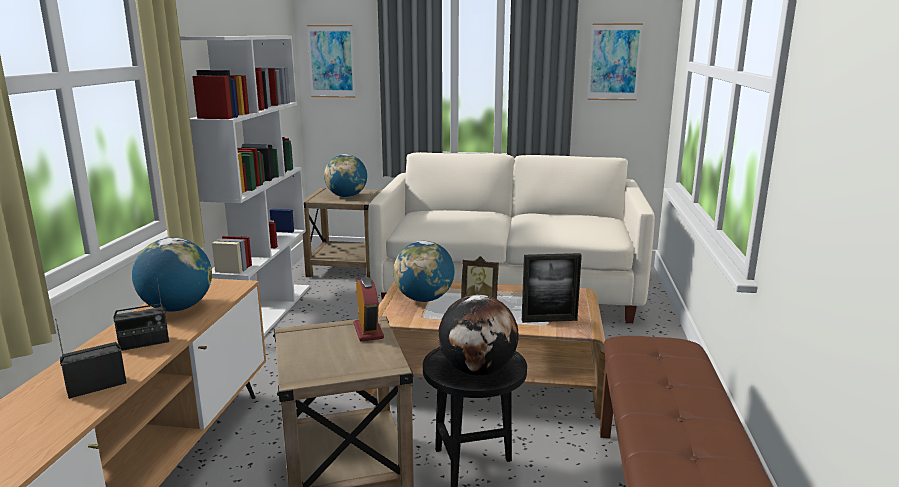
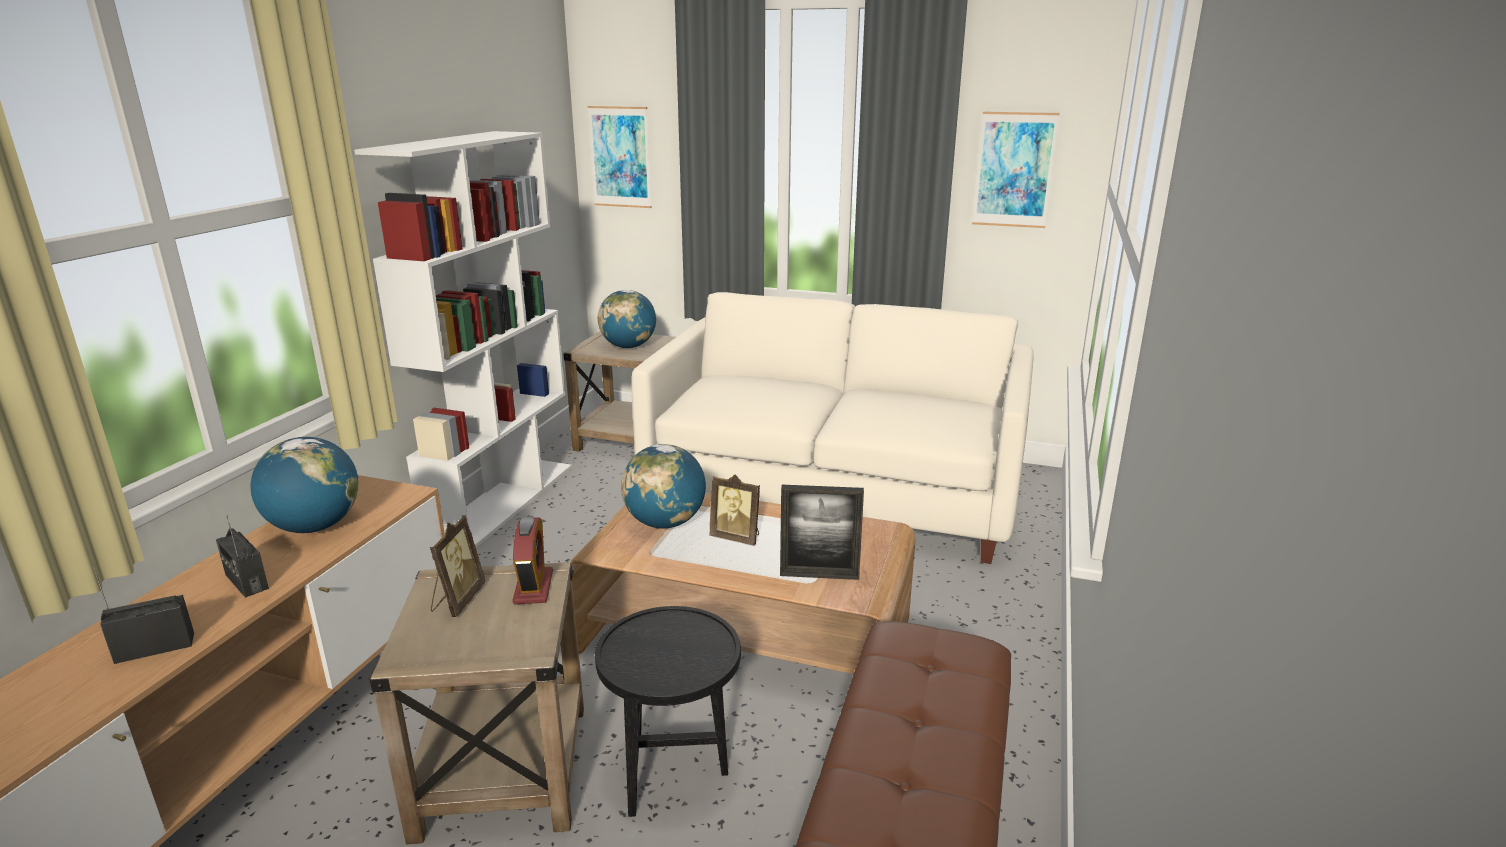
camera: 10 degrees right, 5 degrees up
(144, 343) = (246, 581): radio -> radio turned 60 degrees clockwise
(316, 343) = (457, 600): none -> picture frame
(478, 371) = (667, 661): globe -> none

